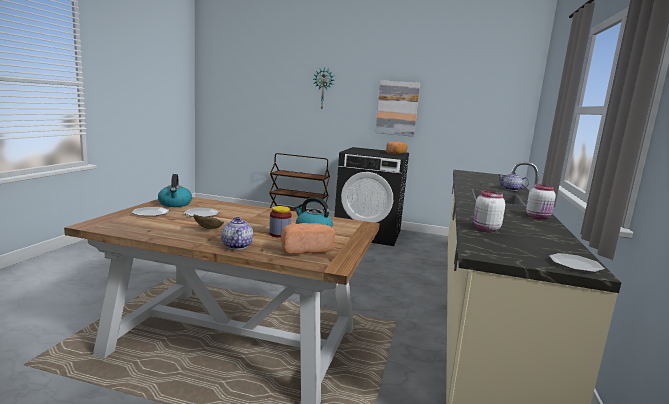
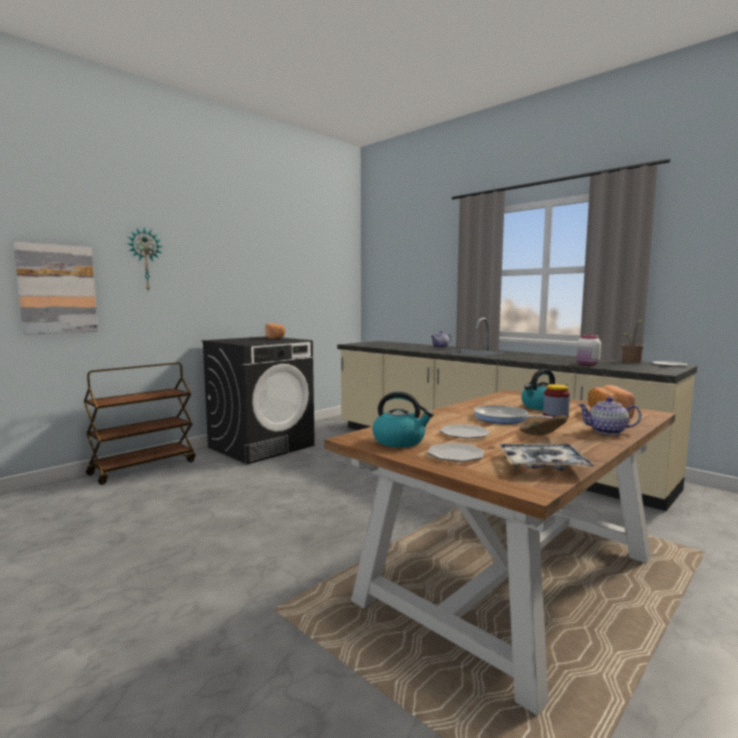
camera: 60 degrees left, 5 degrees down
(135, 228) = (542, 464): none -> tray
(254, 221) = (503, 418): none -> frying pan
(397, 108) = (247, 283): picture -> picture (57, 289)
(538, 217) = (543, 355): white jar -> none
(565, 248) = (631, 362): none -> potted plant

